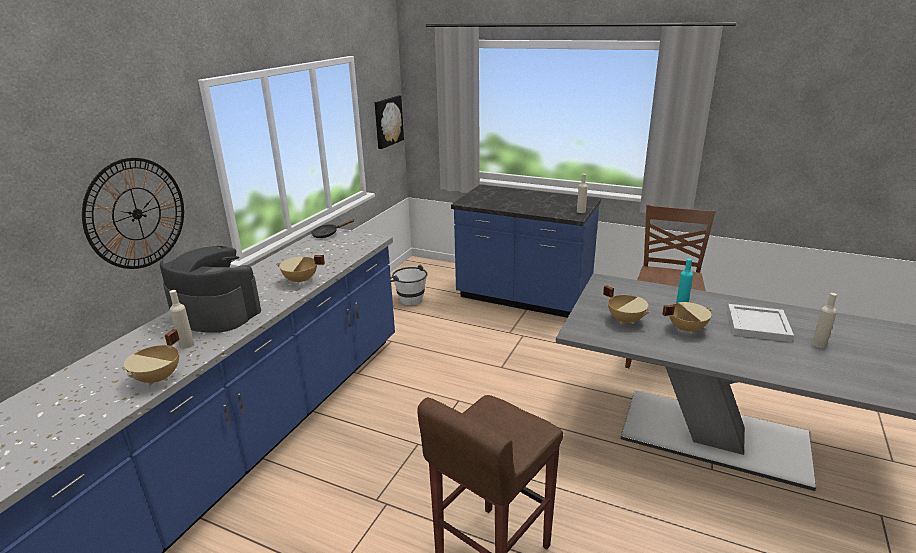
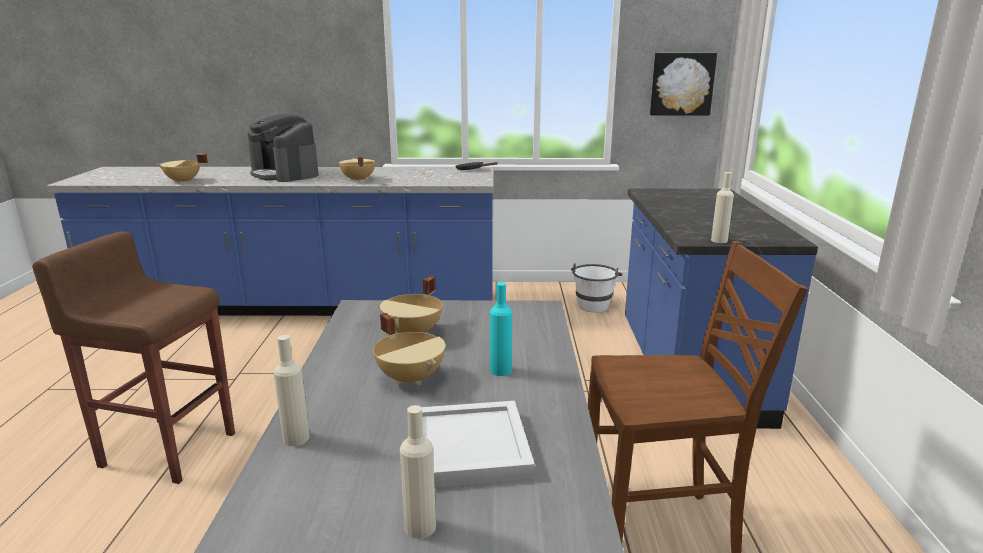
camera: 65 degrees right, 5 degrees down
(136, 214) = (298, 87): wall clock -> none
(186, 344) = (232, 178): beige bottle -> beige bottle (296, 438)
(215, 313) = (285, 174): coffee machine -> coffee machine turned 135 degrees clockwise

